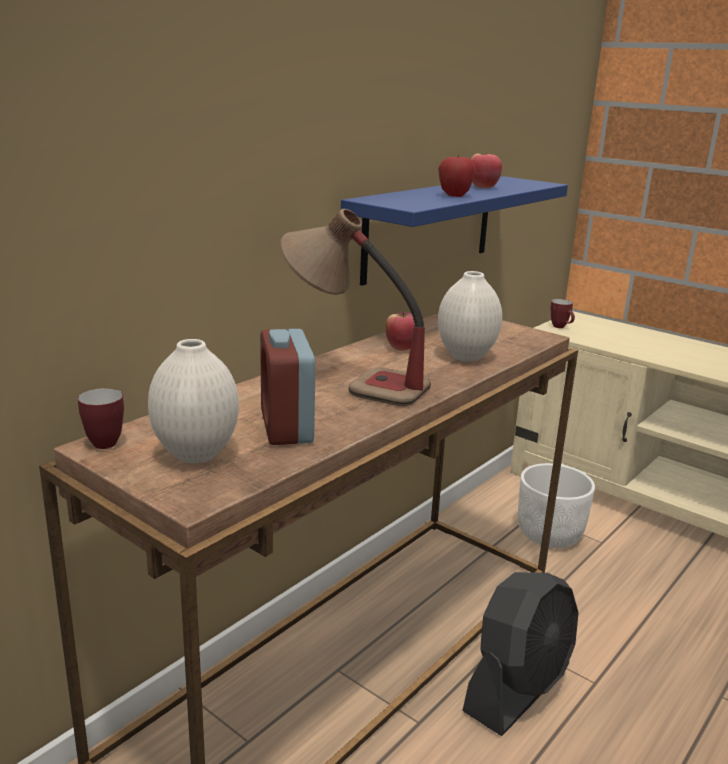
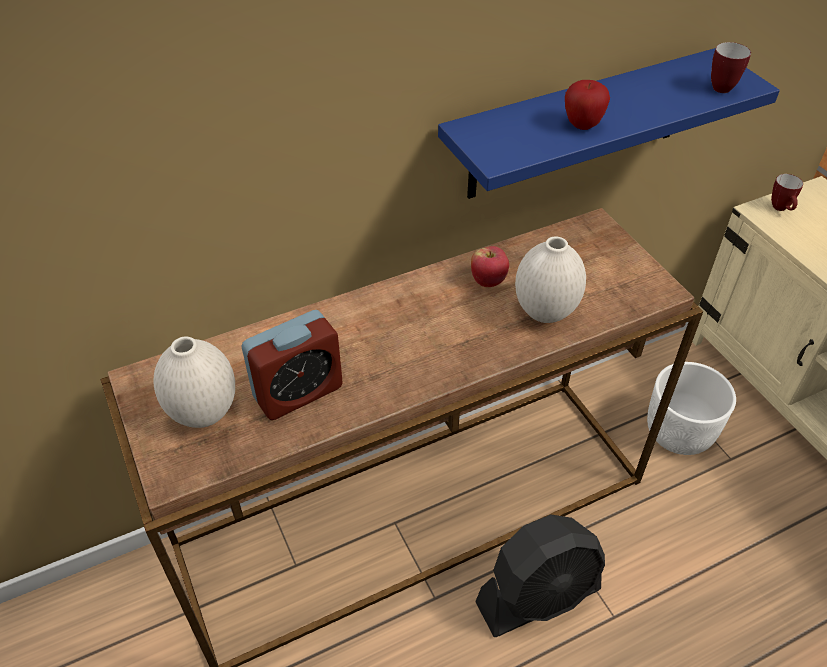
camera: 25 degrees right, 25 degrees up
(104, 441) = (146, 374): mug -> mug (720, 86)
(286, 427) = (298, 392): alarm clock -> alarm clock turned 135 degrees counterclockwise
(351, 382) = (399, 333): table lamp -> none
(483, 187) = (646, 95): apple -> none

